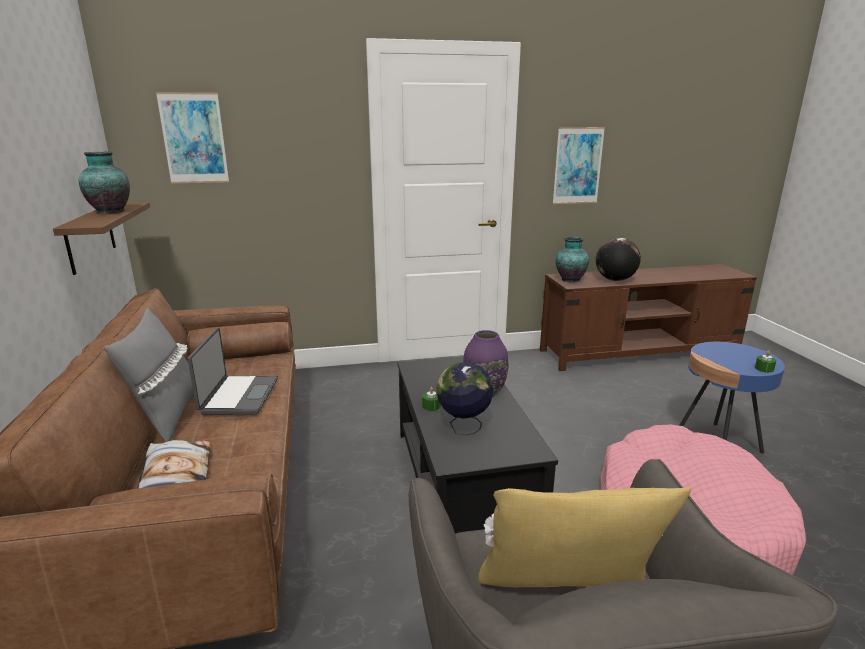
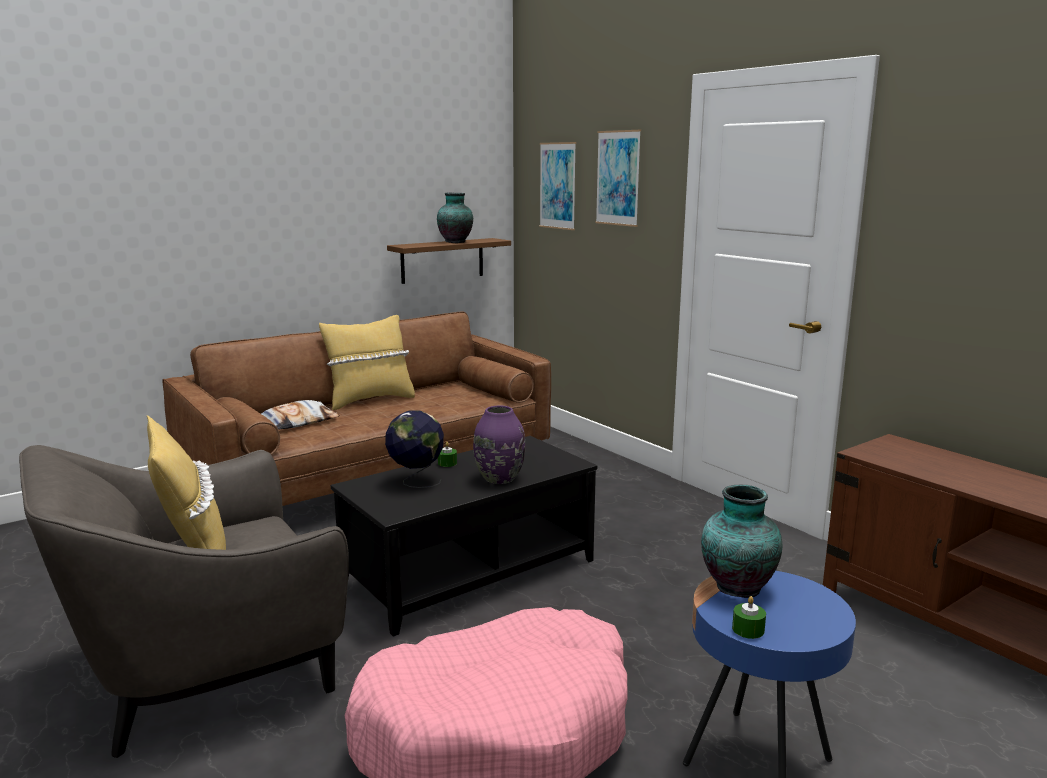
camera: 65 degrees right, 5 degrees down
(167, 417) = (369, 400): grey pillow -> yellow pillow
(238, 396) = (415, 407): laptop -> none
(569, 280) = (887, 449): vase -> vase (736, 586)
(577, 166) = (967, 257): picture -> picture (618, 178)
(614, 280) = (958, 476): globe -> none

